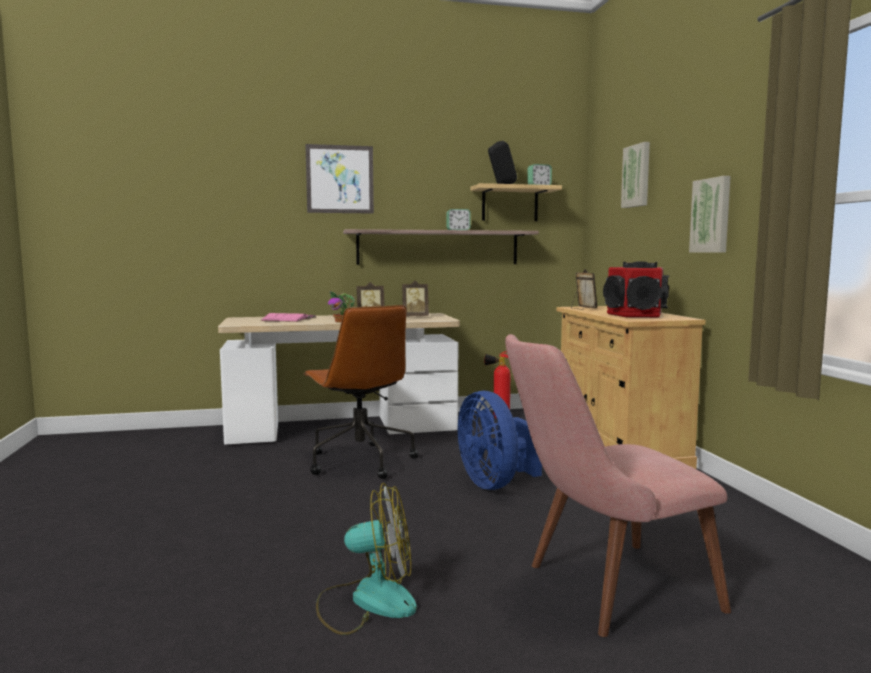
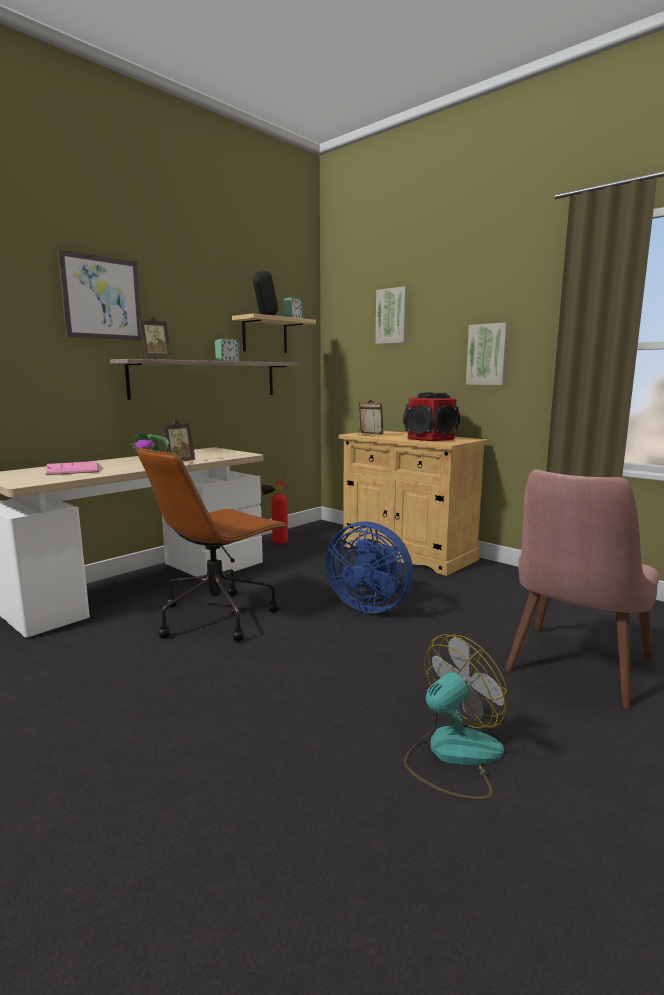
camera: 35 degrees left, 5 degrees up
(359, 461) = (218, 616): brown office chair -> brown office chair turned 105 degrees clockwise
(415, 317) = (207, 454): picture frame -> picture frame (155, 359)

